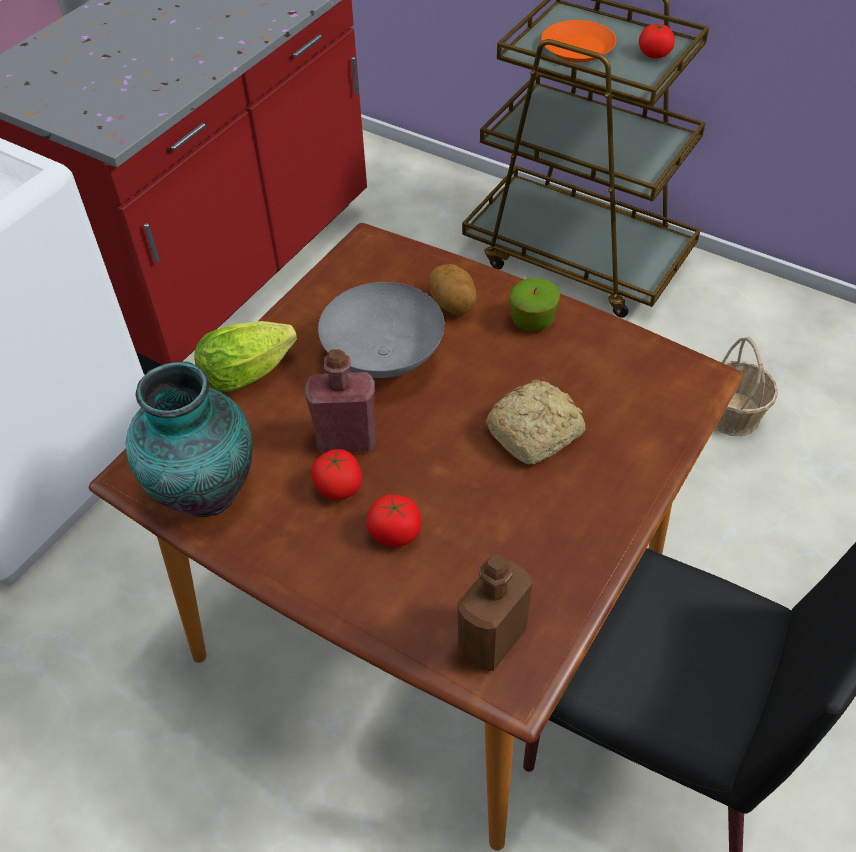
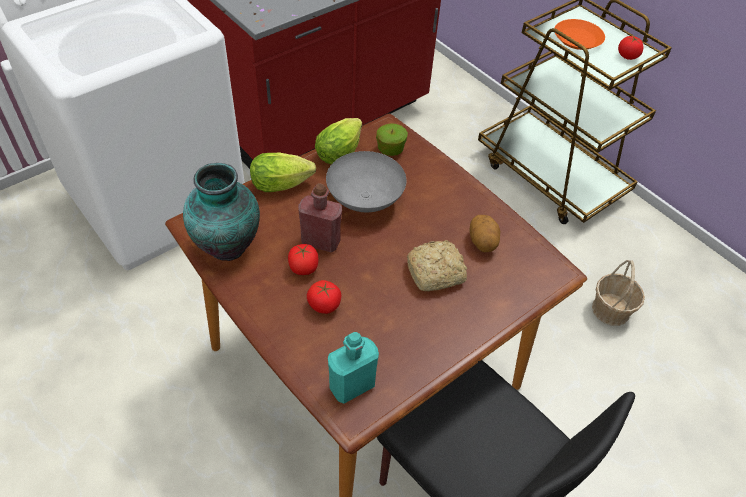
camera: 15 degrees right, 0 degrees up
(316, 298) = (341, 151): none -> lettuce
(453, 304) = (422, 179): potato -> potato (482, 242)
(492, 640) = (352, 386): brown bottle -> turquoise bottle
(532, 321) = (466, 204): apple -> apple (390, 150)

